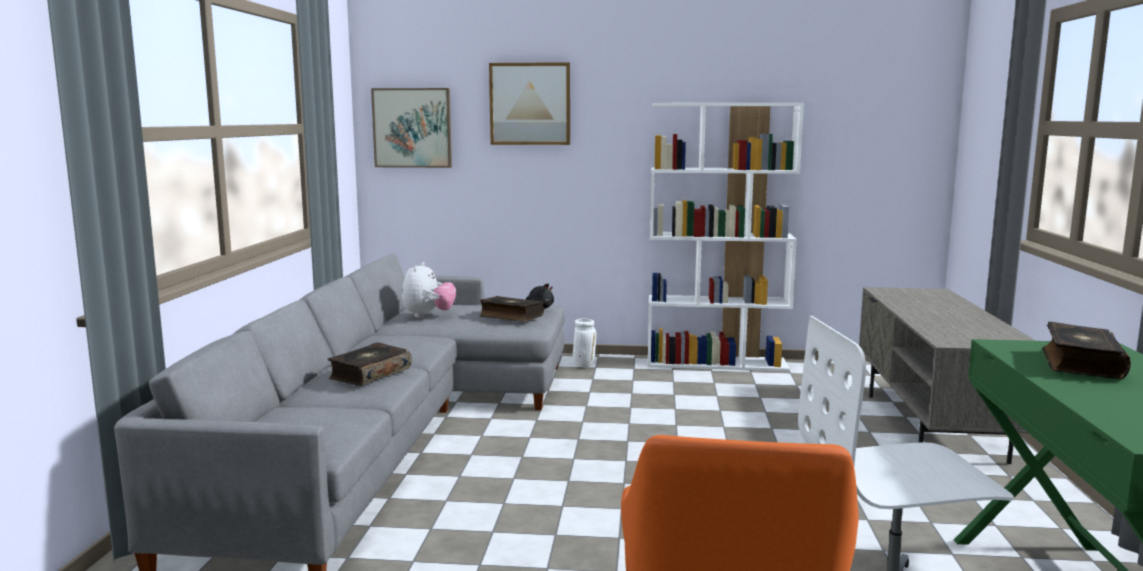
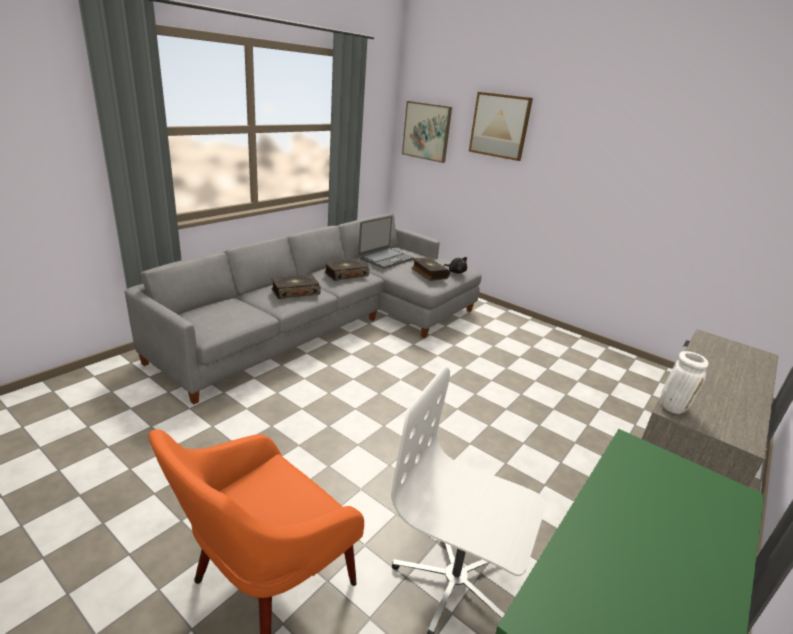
camera: 30 degrees right, 15 degrees up
(428, 315) = (385, 259): plush toy -> laptop
(583, 365) = (489, 314): white vase -> white vase (672, 407)
(717, 363) = (581, 343): white bookcase -> none
(1080, 363) = (664, 500): book -> book (346, 274)

